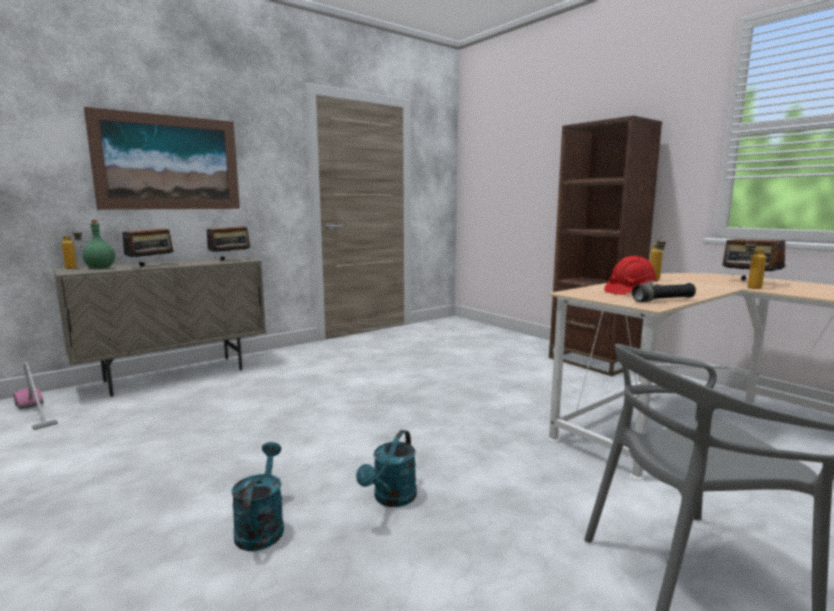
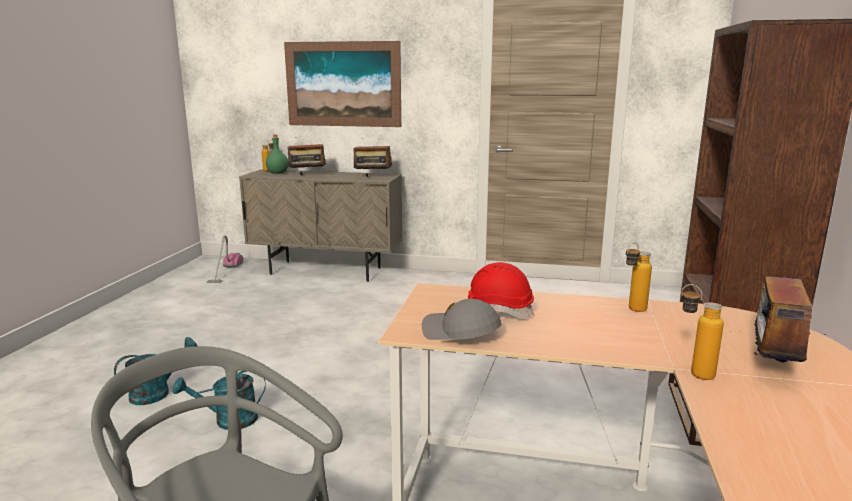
camera: 50 degrees right, 5 degrees up
(663, 300) = (459, 333): black flashlight -> grey cap

